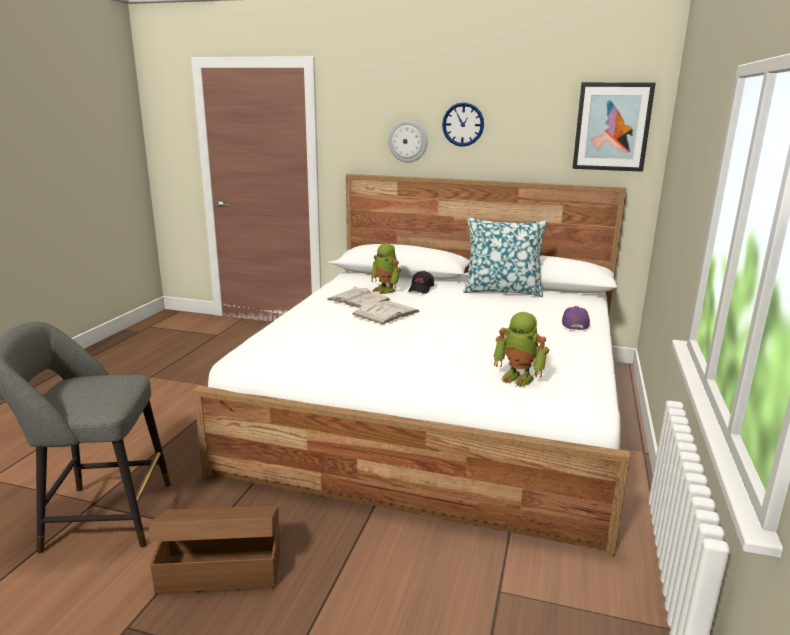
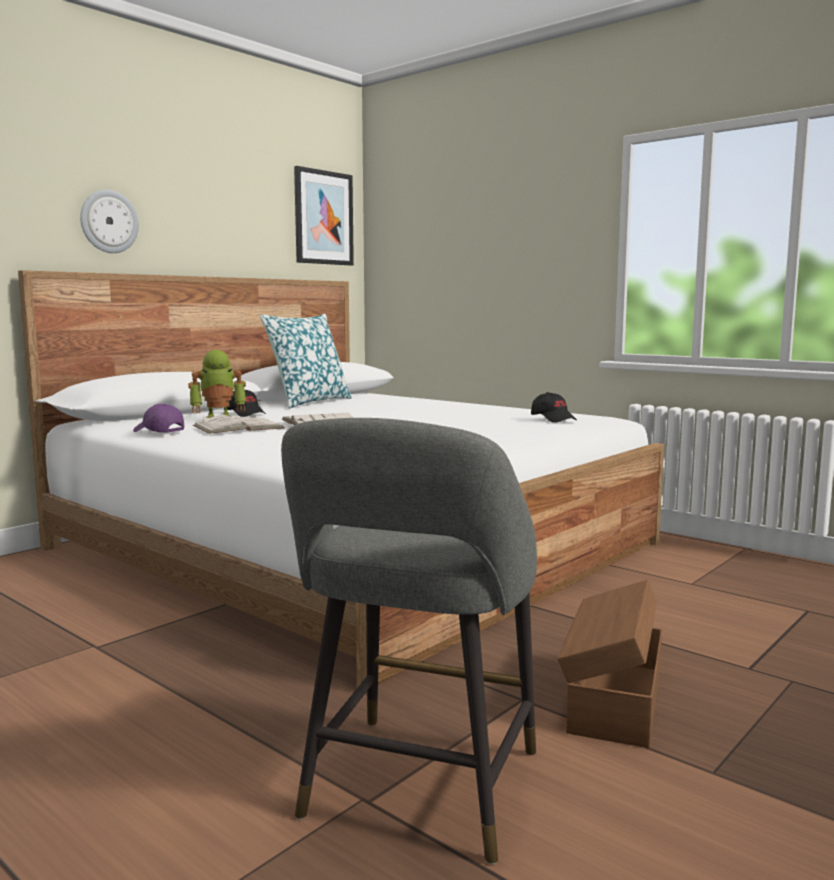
camera: 65 degrees left, 10 degrees down
(463, 124) = (180, 203): wall clock -> none
(519, 377) = (553, 419): toy robot -> black cap
(574, 325) = (441, 402): purple cap -> purple cap (158, 432)

